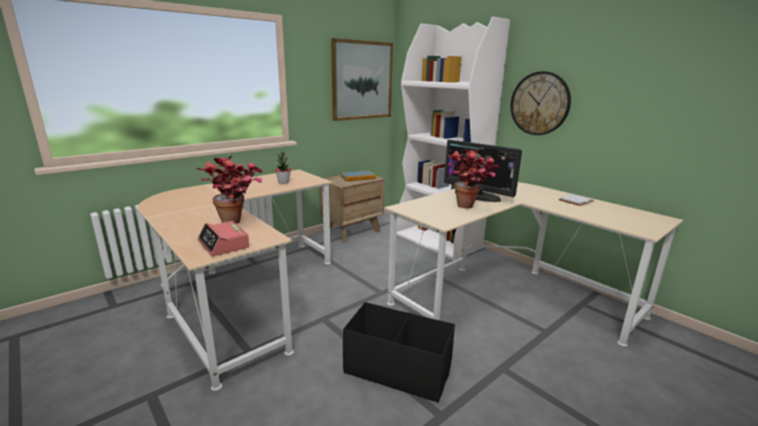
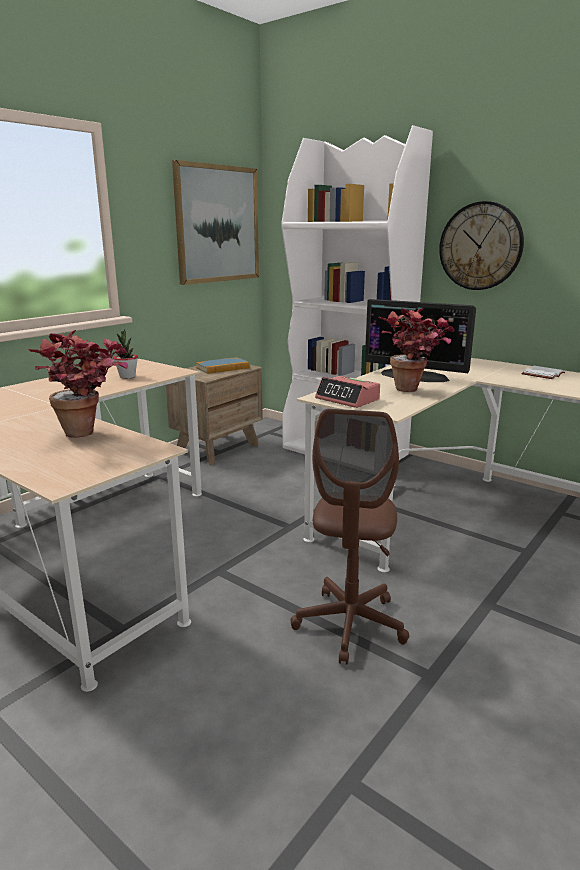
camera: 10 degrees left, 0 degrees up
(224, 244) = (87, 464): alarm clock -> alarm clock (348, 399)
(397, 369) = (350, 625): black storage box -> brown office chair

